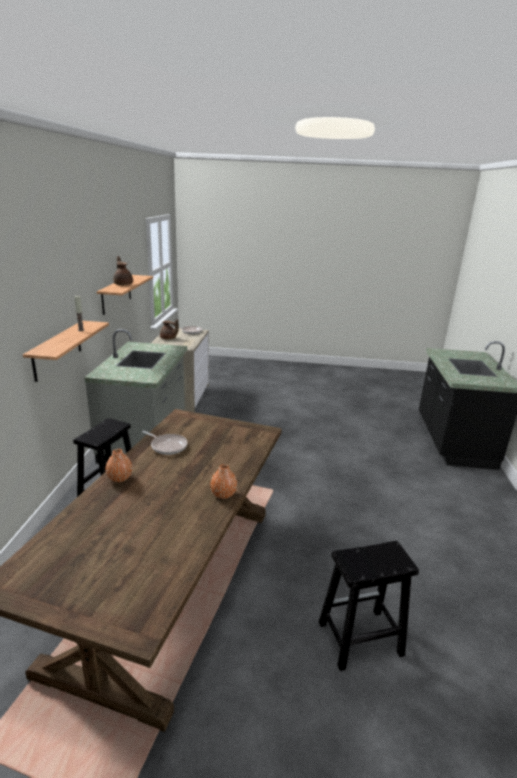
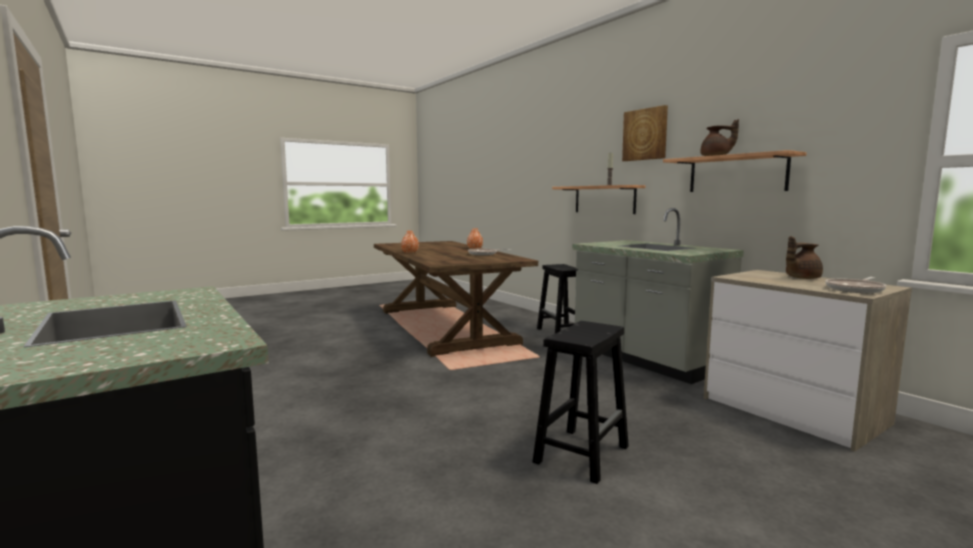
camera: 140 degrees right, 15 degrees down
(74, 272) = (645, 134): none -> picture
(359, 639) = (307, 339): black stool -> black stool (582, 453)

